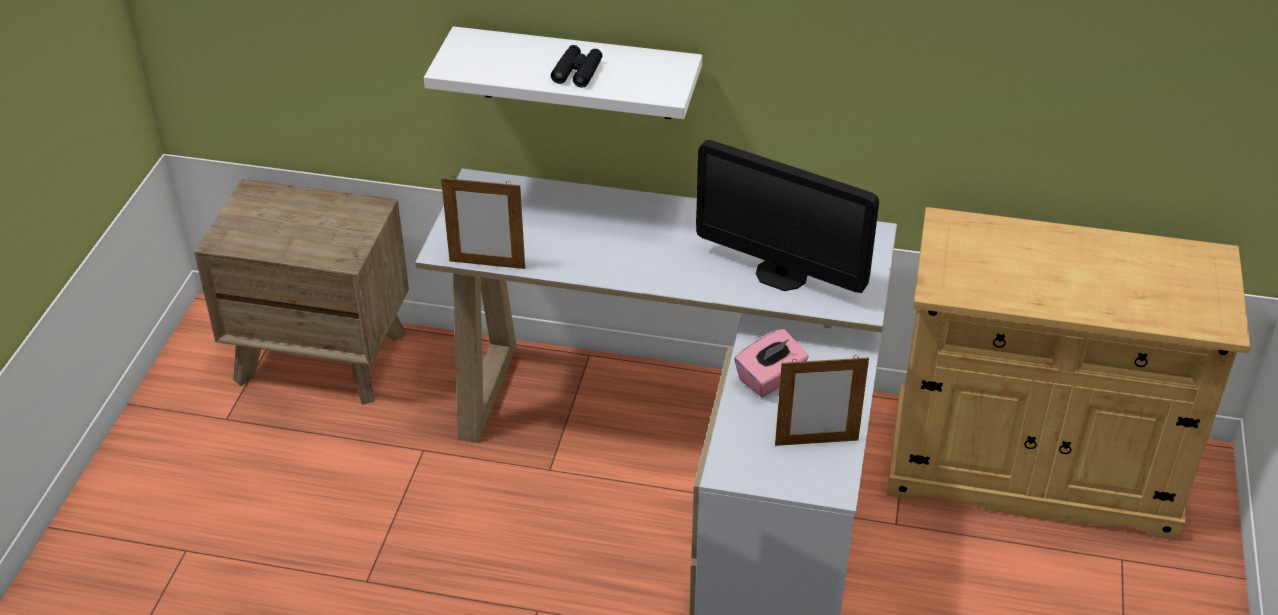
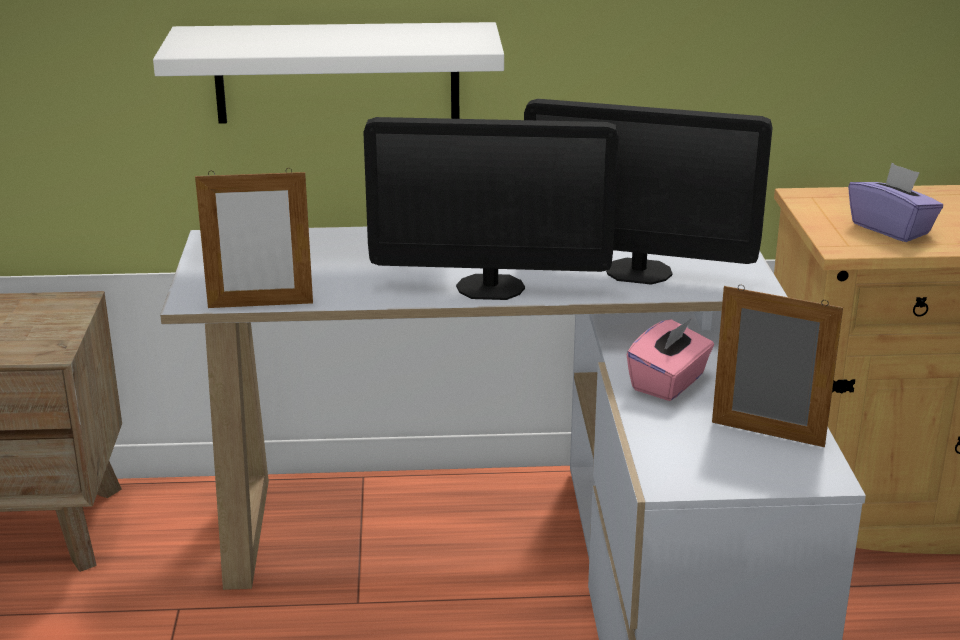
camera: 15 degrees left, 15 degrees down
(577, 72) = (352, 41): black binoculars -> none
(660, 273) = (490, 287): none -> monitor
(816, 442) = (767, 434): picture frame -> picture frame turned 135 degrees counterclockwise
(990, 274) = (891, 229): none -> purple tissue box

